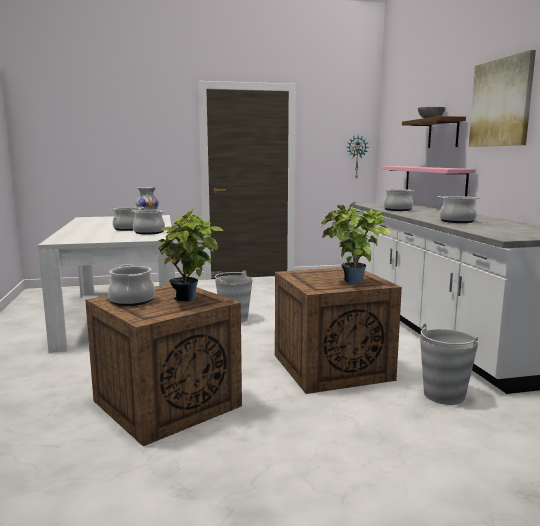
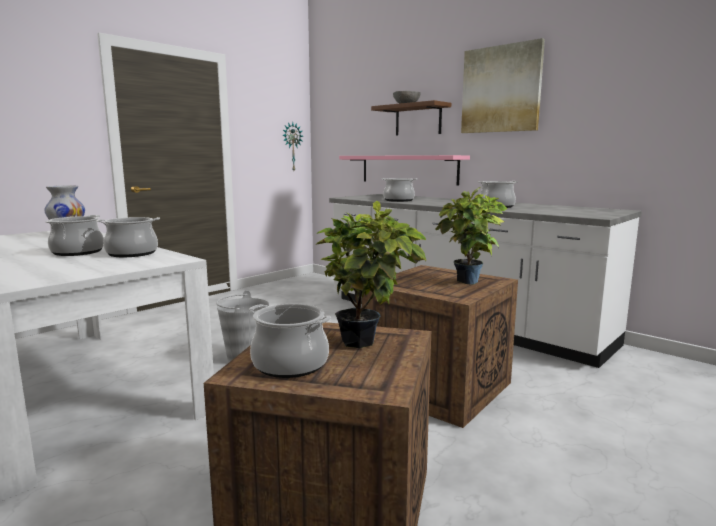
camera: 35 degrees left, 0 degrees up
(443, 395) = (565, 385): grey bucket -> none

